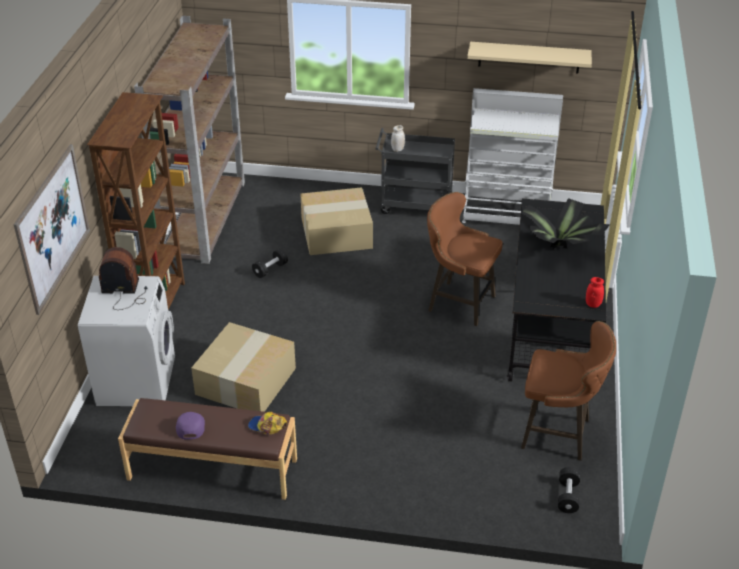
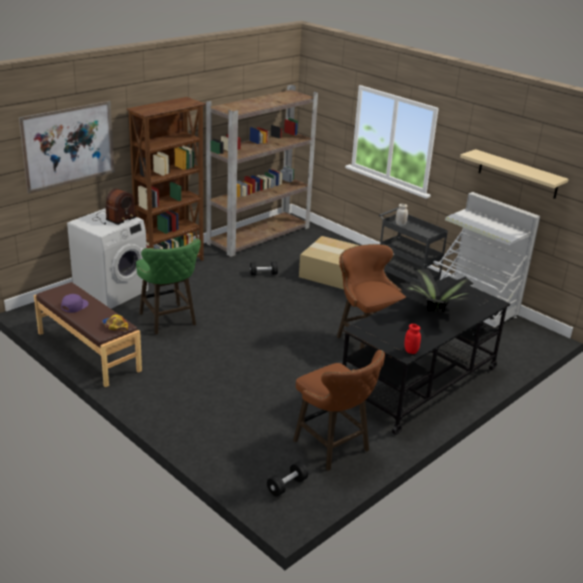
camera: 35 degrees right, 10 degrees down
(124, 292) = (113, 219): radio -> radio turned 90 degrees clockwise
(246, 382) = (168, 320): cardboard box -> green stool

